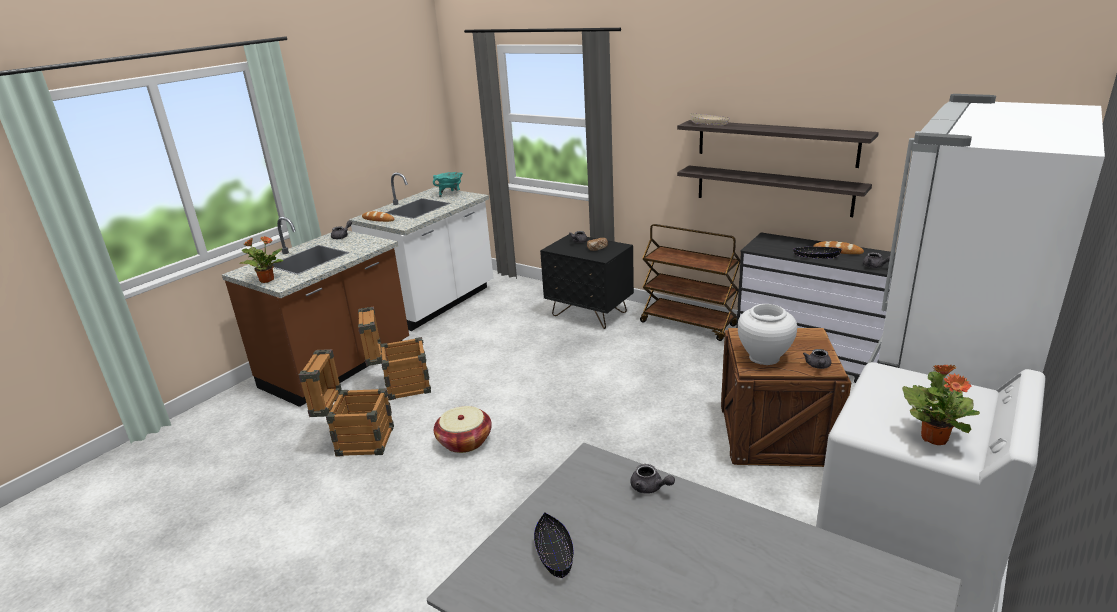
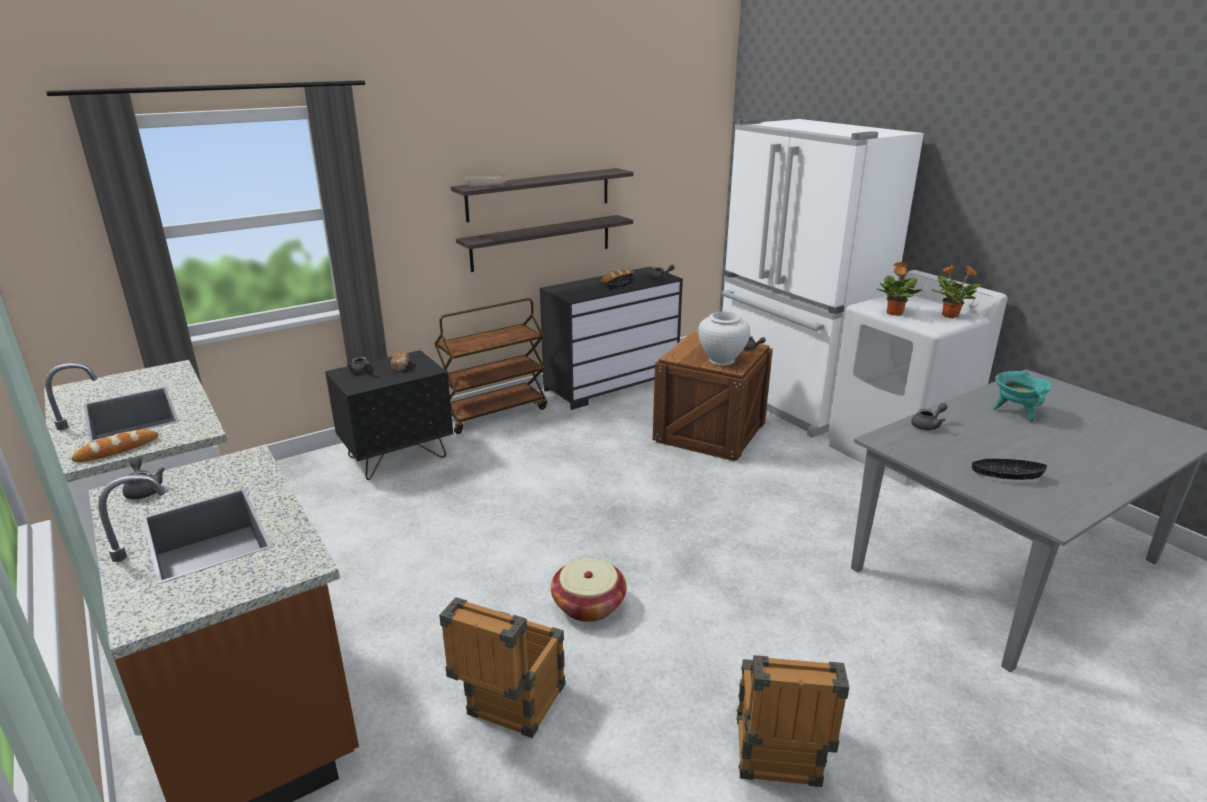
camera: 70 degrees left, 0 degrees up
(266, 280) = (249, 583): potted plant -> potted plant (894, 313)
(401, 387) = (402, 643): crate -> crate (777, 761)
(450, 194) = (120, 381): turquoise cooking pot -> turquoise cooking pot (1015, 412)

